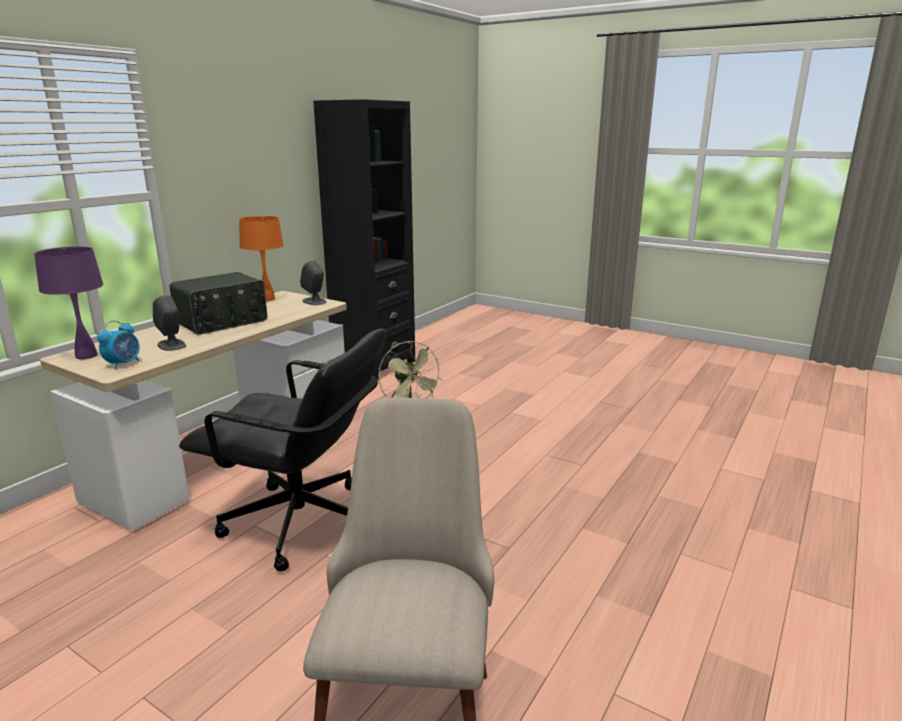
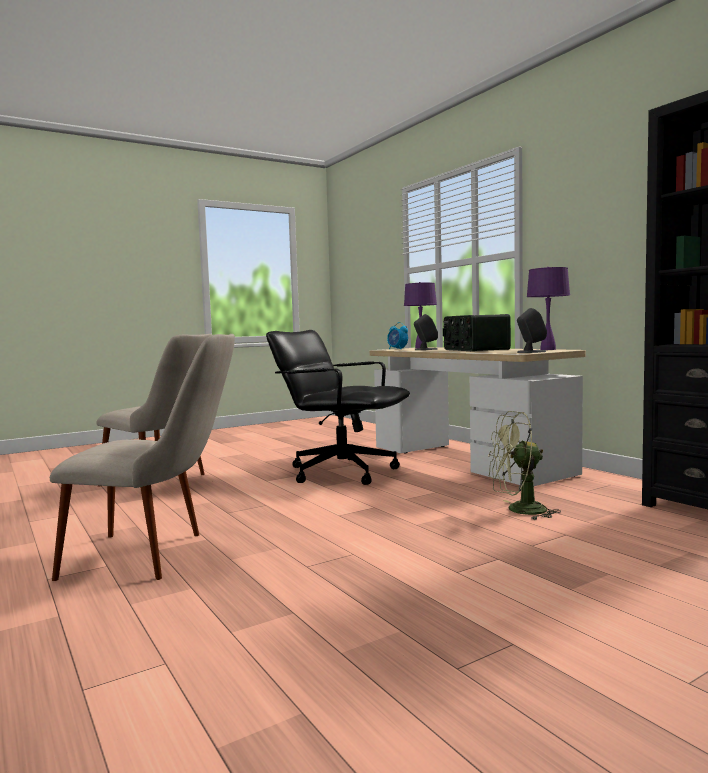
camera: 115 degrees right, 15 degrees down
(267, 299) = (548, 349): orange table lamp -> purple table lamp
(301, 523) = (341, 472): black office chair -> black office chair turned 75 degrees clockwise
(636, 537) = (158, 555): none -> beige chair

